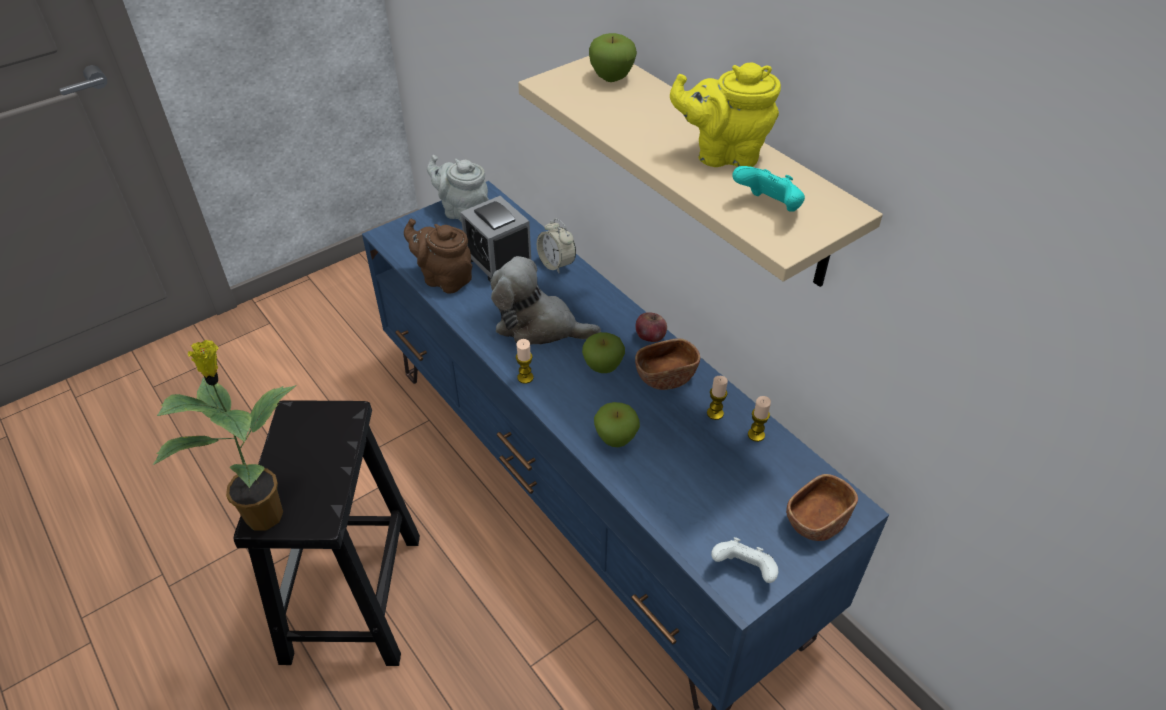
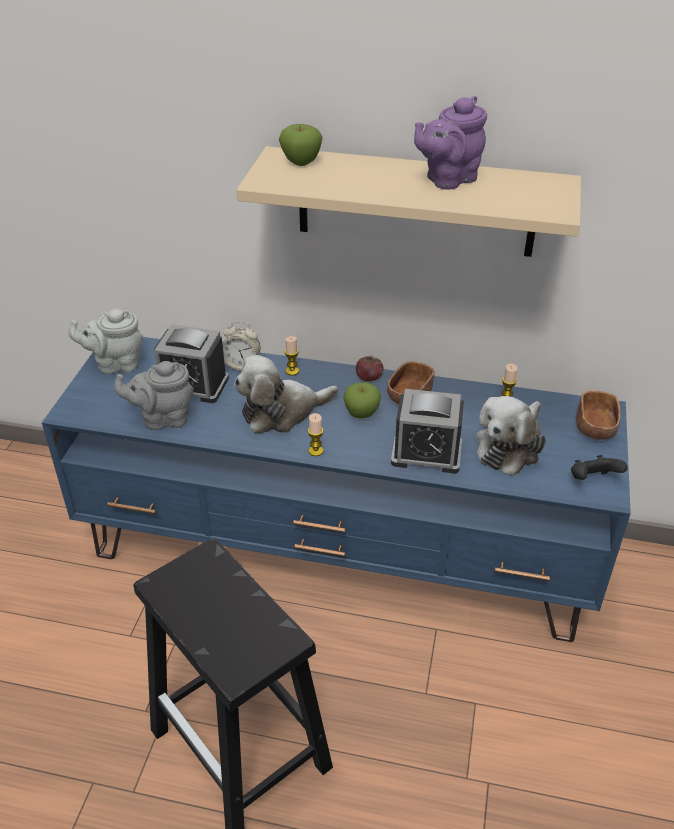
camera: 40 degrees left, 5 degrees down
(265, 513) = (233, 666): potted plant -> none
(444, 278) = (163, 418): brown teapot -> grey teapot
(616, 439) = (426, 453): apple -> alarm clock
(702, 482) = (509, 446): none -> plush toy
(715, 413) = (467, 402): candle -> candle (292, 371)
(723, 154) = (448, 179): yellow teapot -> purple teapot
(744, 570) = (592, 480): white game controller -> black game controller
(768, 208) = (521, 197): turquoise game controller -> none

